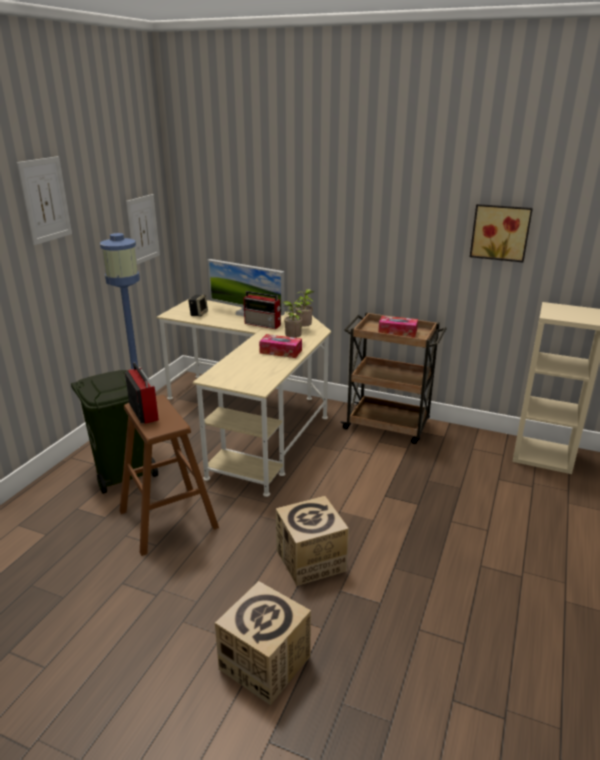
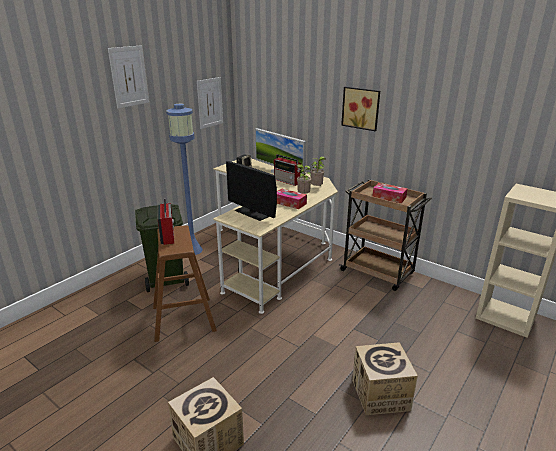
camera: 15 degrees right, 0 degrees up
(240, 369) = (252, 213): none -> monitor
(310, 560) = (274, 369): cardboard box -> cardboard box (380, 395)
(500, 232) = (483, 120): picture -> picture (361, 108)

